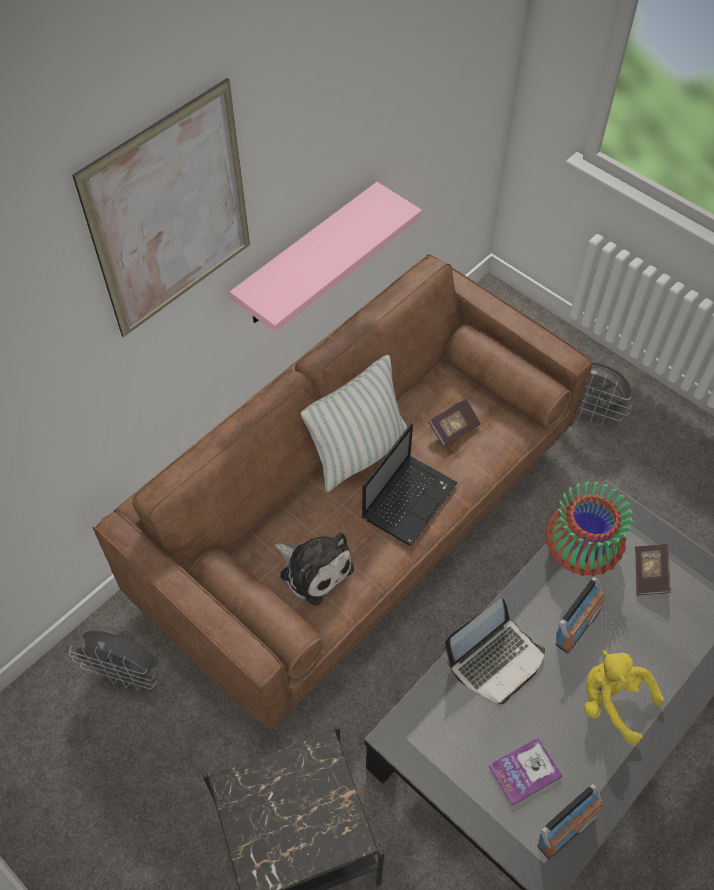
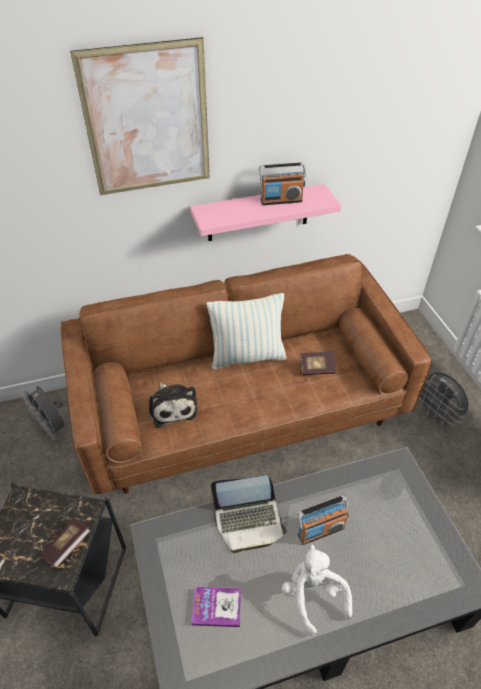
camera: 30 degrees right, 10 degrees down
(409, 499) = (259, 395): laptop -> none
(565, 830) = (216, 666): radio -> radio (281, 200)
(580, 551) = (356, 483): vase -> none
(612, 701) = (313, 596): yellow plush toy -> white plush toy
(649, 574) = (399, 524): book -> book (68, 546)

